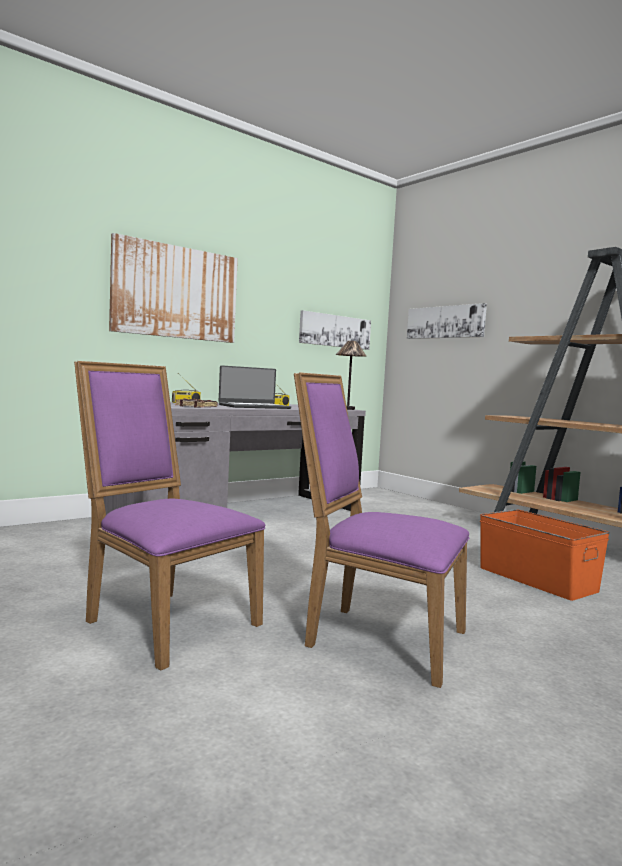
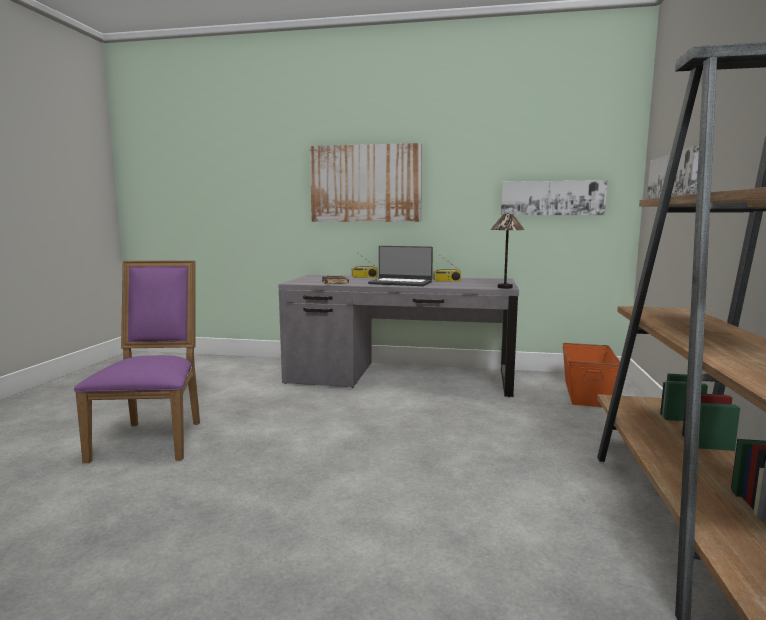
camera: 50 degrees right, 5 degrees up
(377, 638) = (200, 500): purple chair -> none
(537, 579) = (481, 524): orange storage box -> orange storage box (587, 393)

